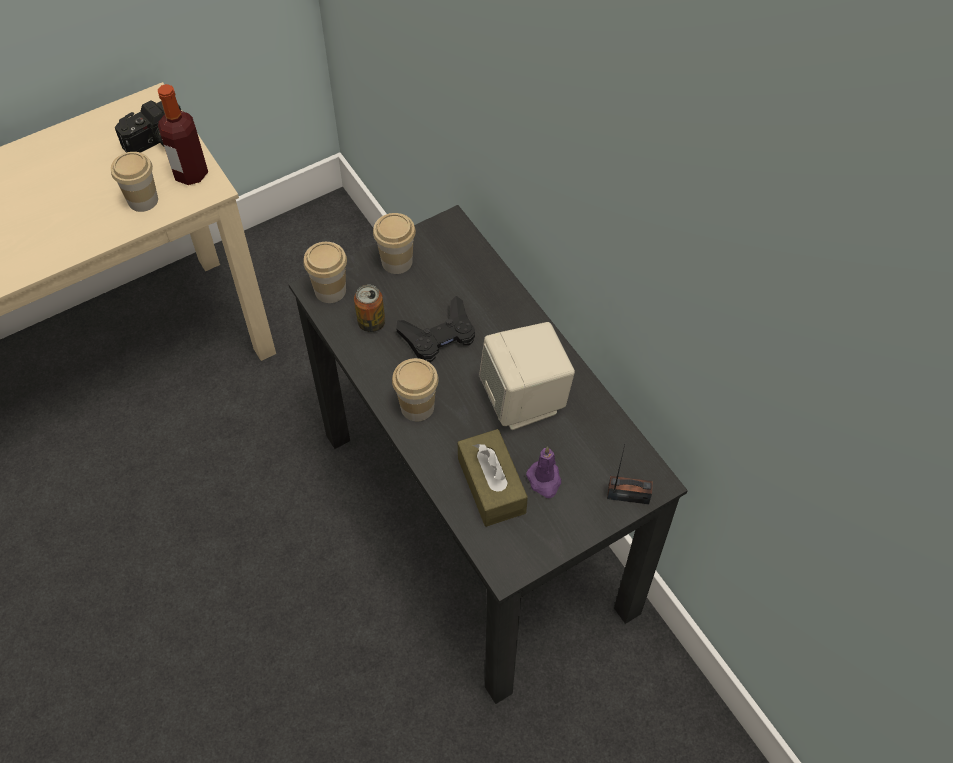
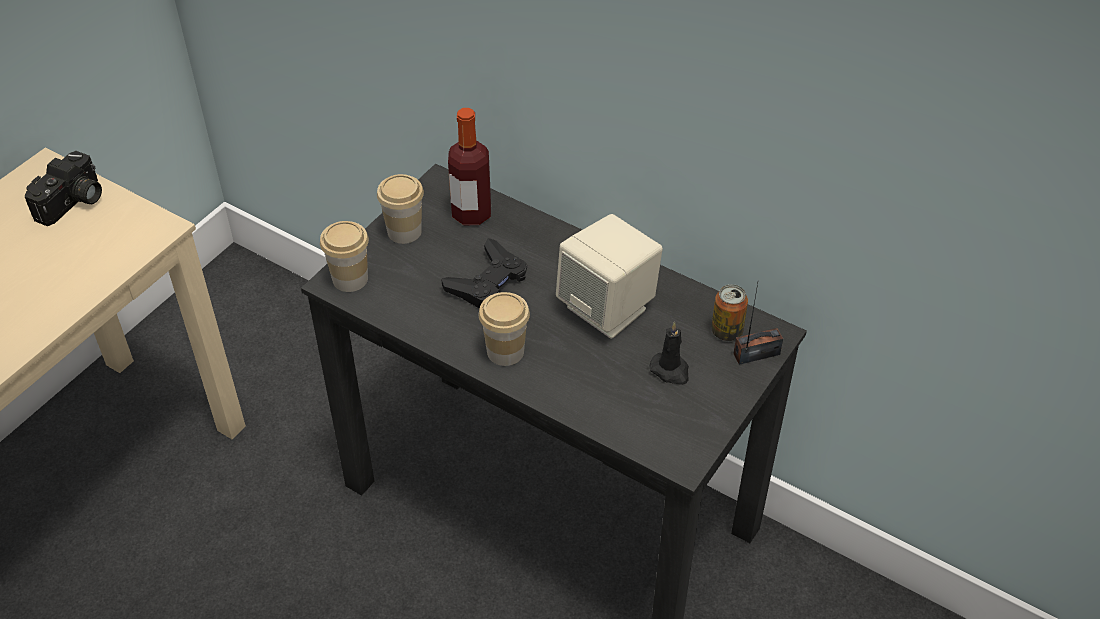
camera: 25 degrees left, 10 degrees down
(143, 200) = (89, 262): cup -> none
(191, 173) = (129, 221): bottle -> bottle (471, 214)
(371, 322) = (411, 293): can -> can (726, 331)
(491, 485) = (622, 394): brown tissue box -> none
(544, 480) = (670, 370): purple candle -> black candle

